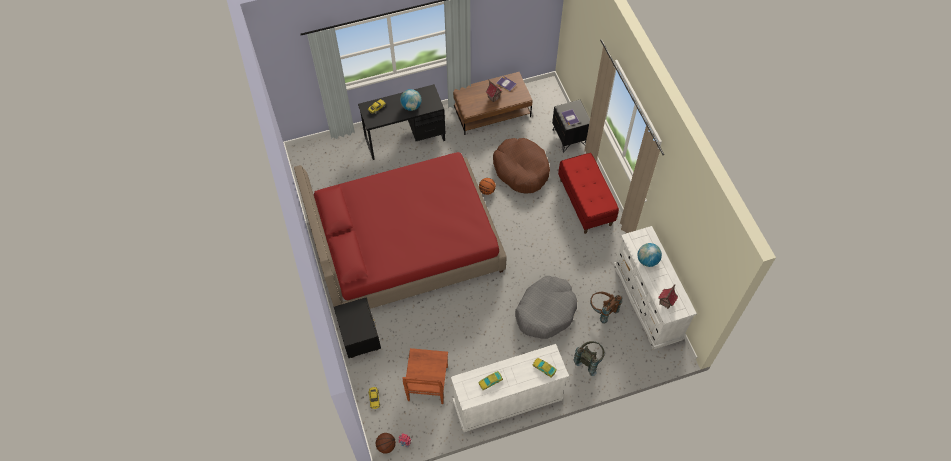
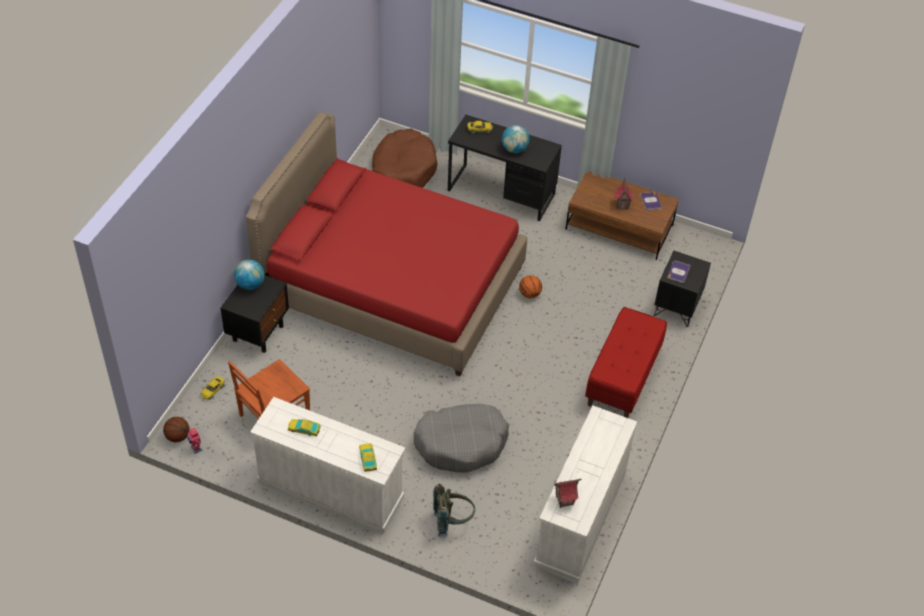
camera: 40 degrees right, 10 degrees down
(521, 170) = (588, 300): brown dog bed -> brown dog bed (403, 170)
(602, 310) = (521, 488): brown backpack -> none
(647, 260) = (592, 448): globe -> globe (250, 284)

